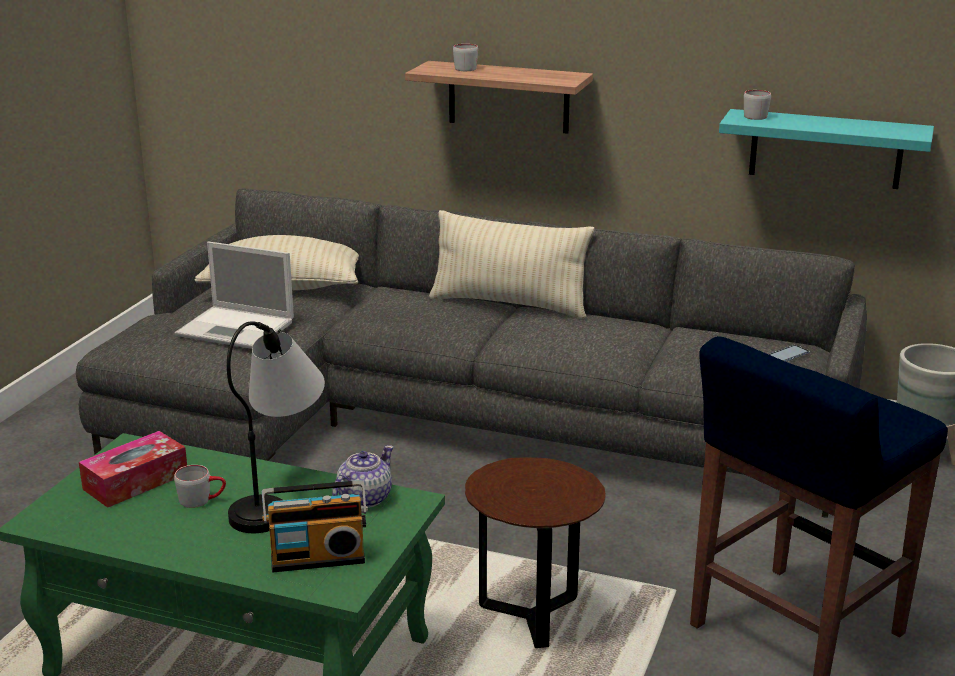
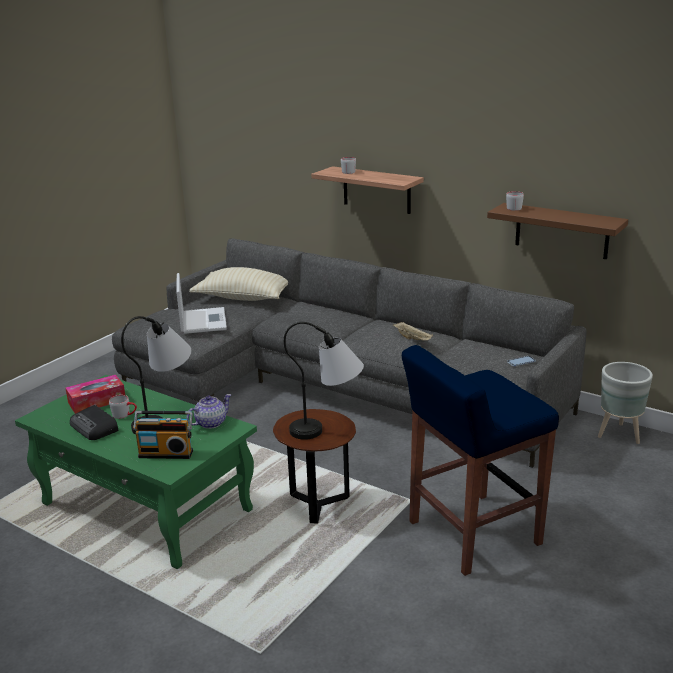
camera: 15 degrees right, 0 degrees up
(159, 528) = (95, 428): none -> radio
(237, 328) = (203, 320): laptop -> laptop turned 135 degrees counterclockwise
(509, 304) = (368, 317): beige pillow -> none
(560, 490) = (328, 430): none -> table lamp
(604, 333) = (413, 339): none -> beige tray
(825, 149) = (561, 231): turquoise shelf -> brown shelf

